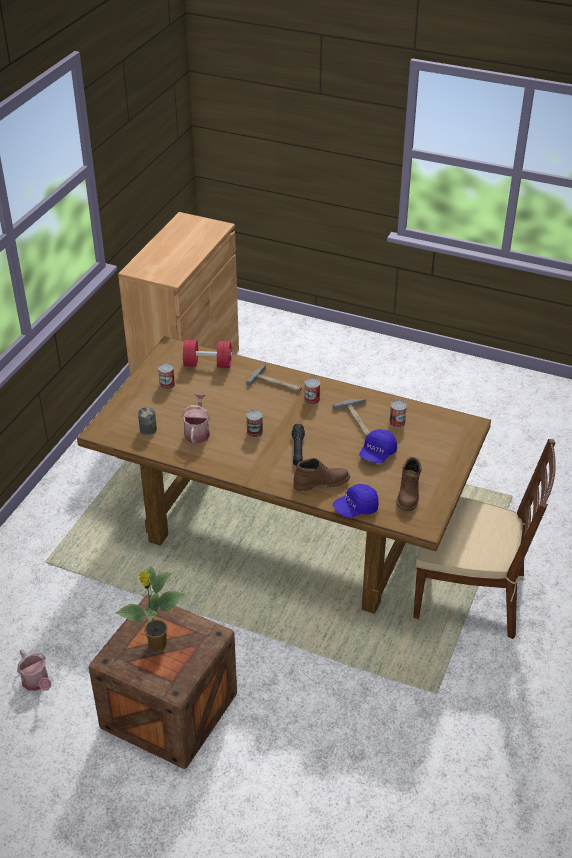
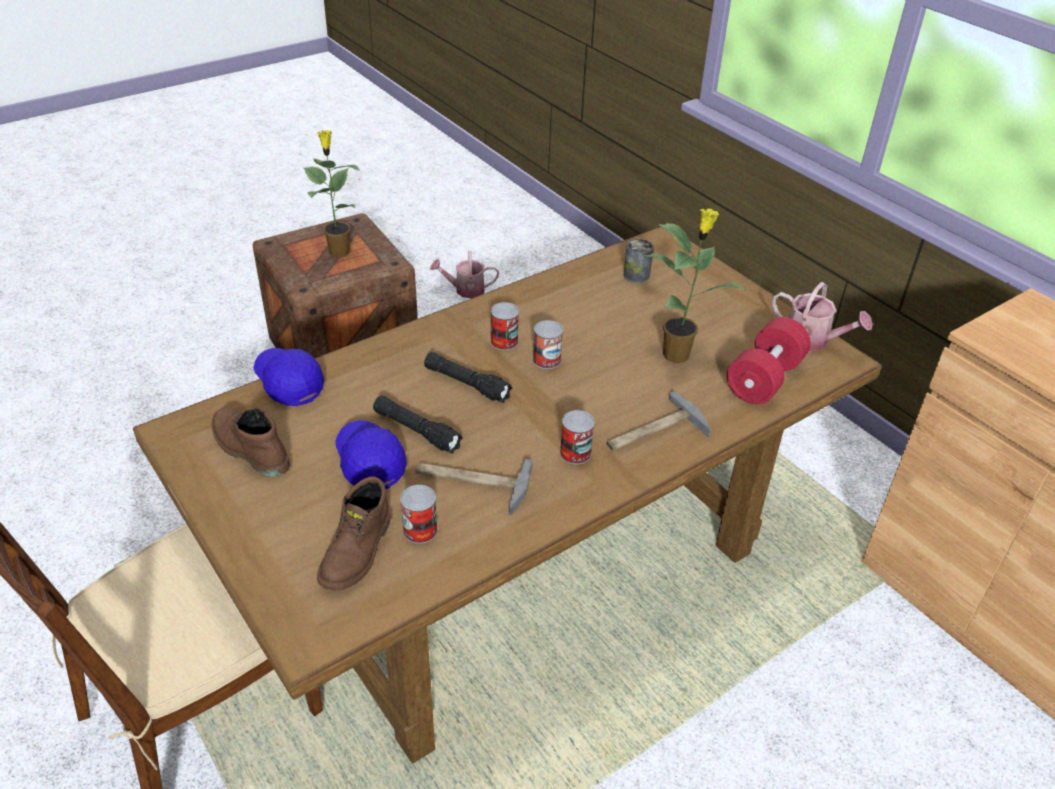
camera: 120 degrees right, 0 degrees up
(167, 384) = (733, 323): can -> can (504, 341)
(197, 432) = (594, 311): watering can -> watering can (812, 340)
(211, 393) = (678, 354): none -> potted plant
(321, 482) = (374, 375): brown boot -> brown boot (358, 552)
(345, 450) = (416, 431): none -> black flashlight
(355, 508) = (289, 383): blue cap -> blue cap turned 45 degrees counterclockwise

